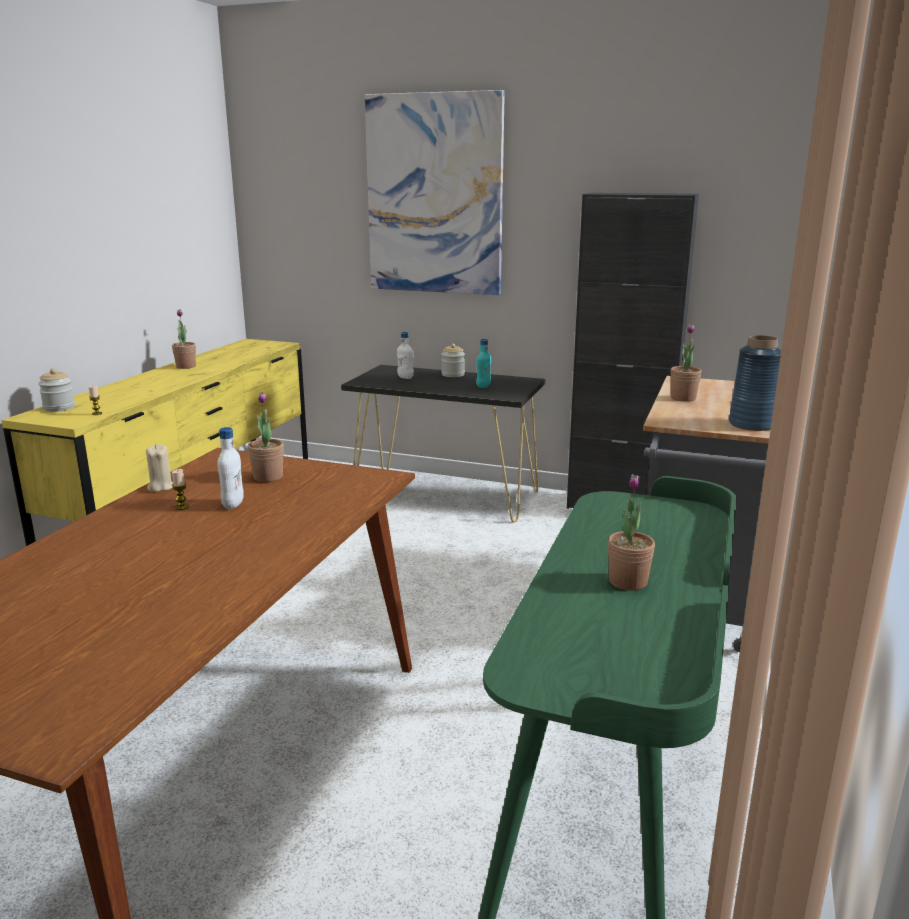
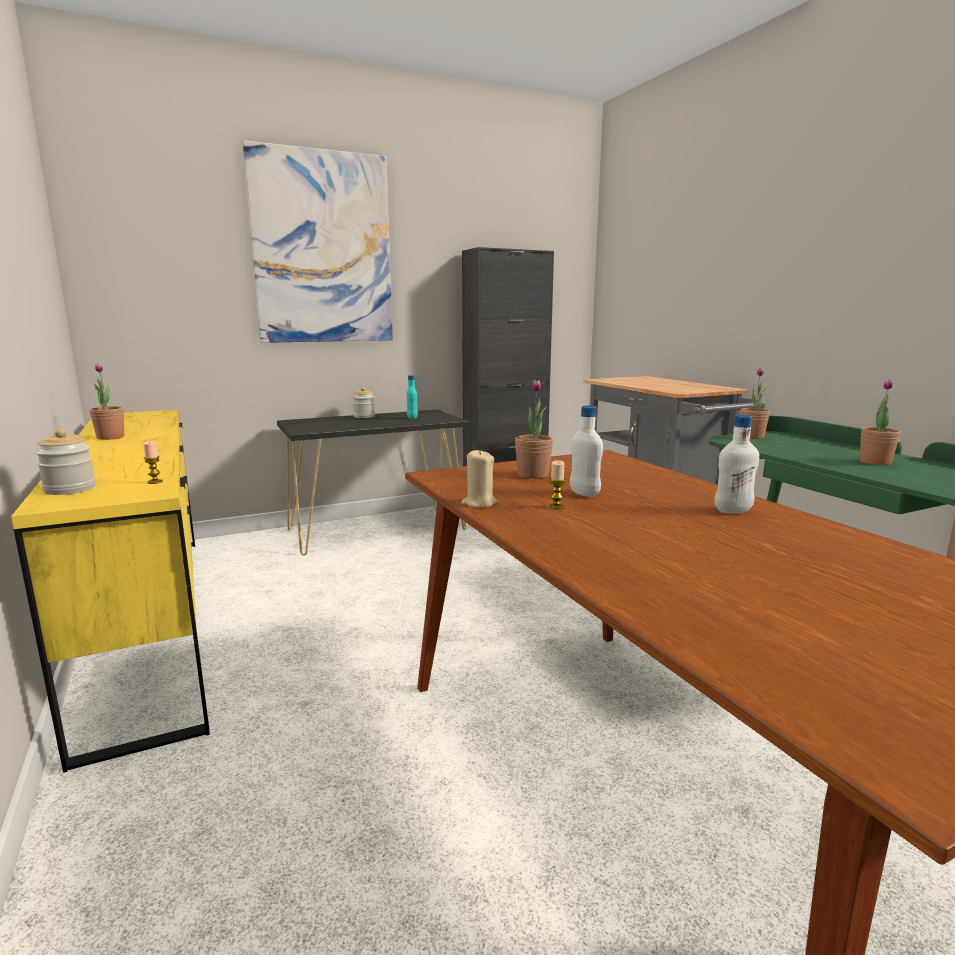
camera: 45 degrees left, 5 degrees down
(405, 377) = (332, 423): white bottle -> white bottle (732, 511)
(683, 398) = (638, 384): potted plant -> potted plant (751, 437)
(752, 424) = (713, 387): blue vase -> none

